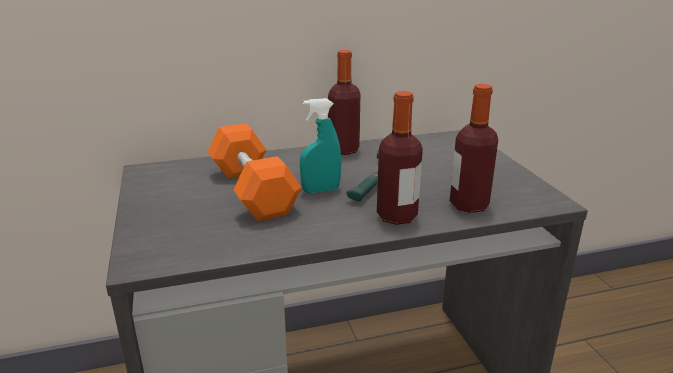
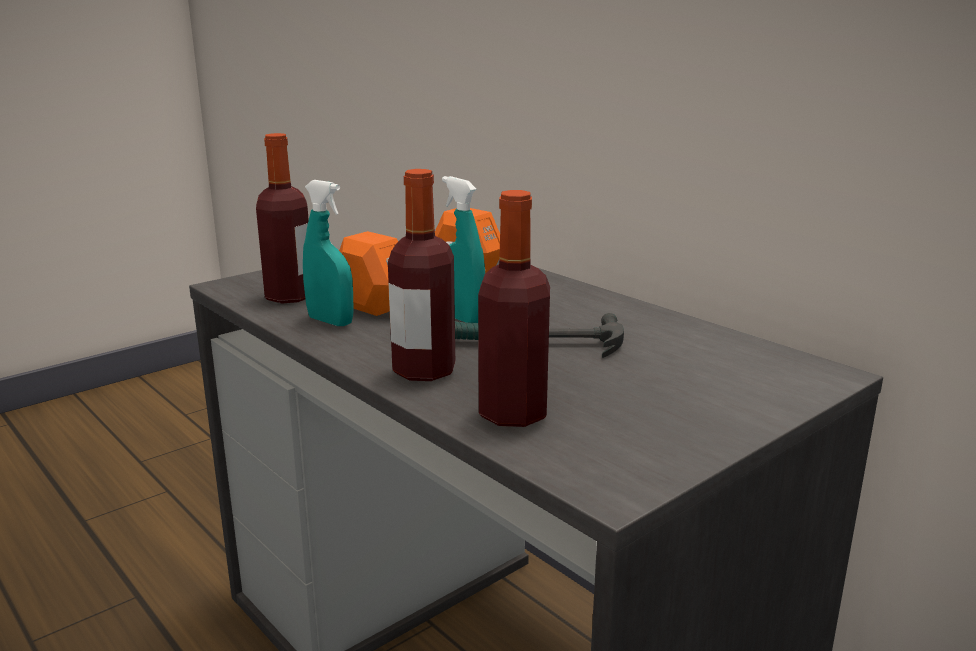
camera: 65 degrees right, 5 degrees down
(282, 232) = (330, 321): none -> turquoise spray bottle
(343, 150) = (615, 307): bottle -> bottle (289, 296)

